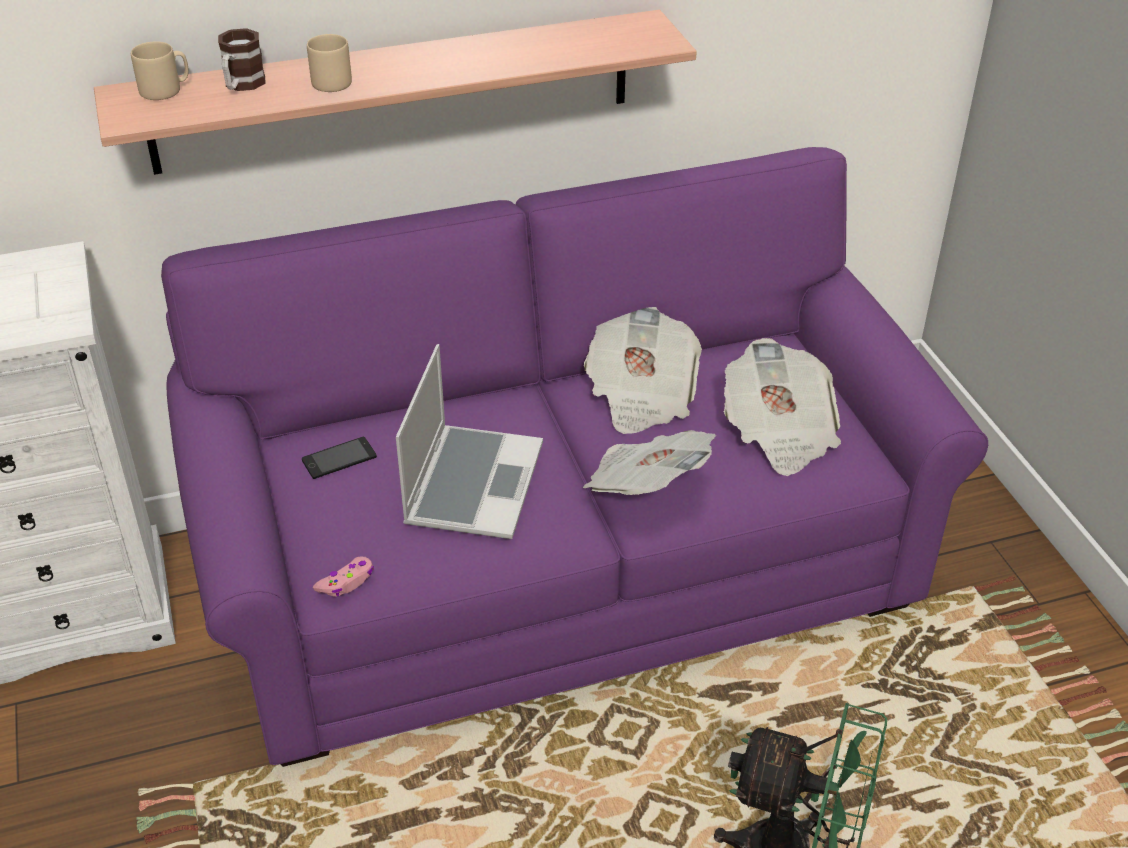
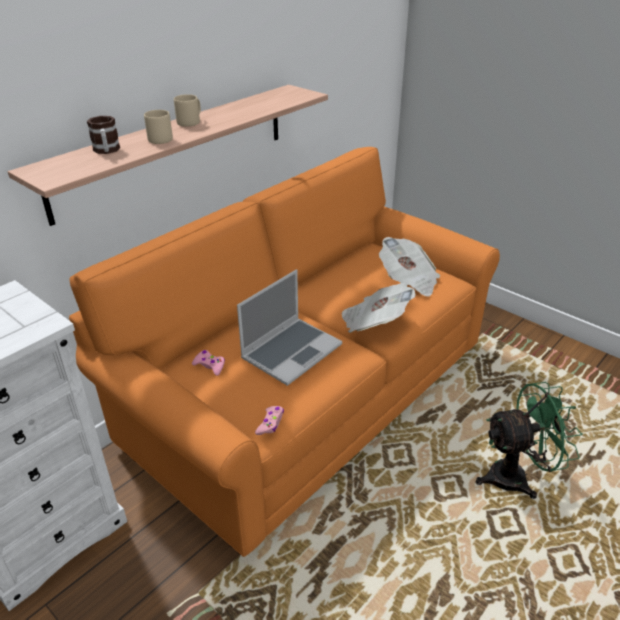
camera: 30 degrees left, 5 degrees down
(165, 90) = (60, 162): beige mug -> beige mug (190, 122)
(339, 458) = (210, 365): phone -> pink game controller
(472, 483) = (291, 351): laptop -> laptop turned 60 degrees clockwise
(565, 573) = (310, 396): purple sofa -> orange sofa
(640, 395) = (334, 286): newspaper -> none

